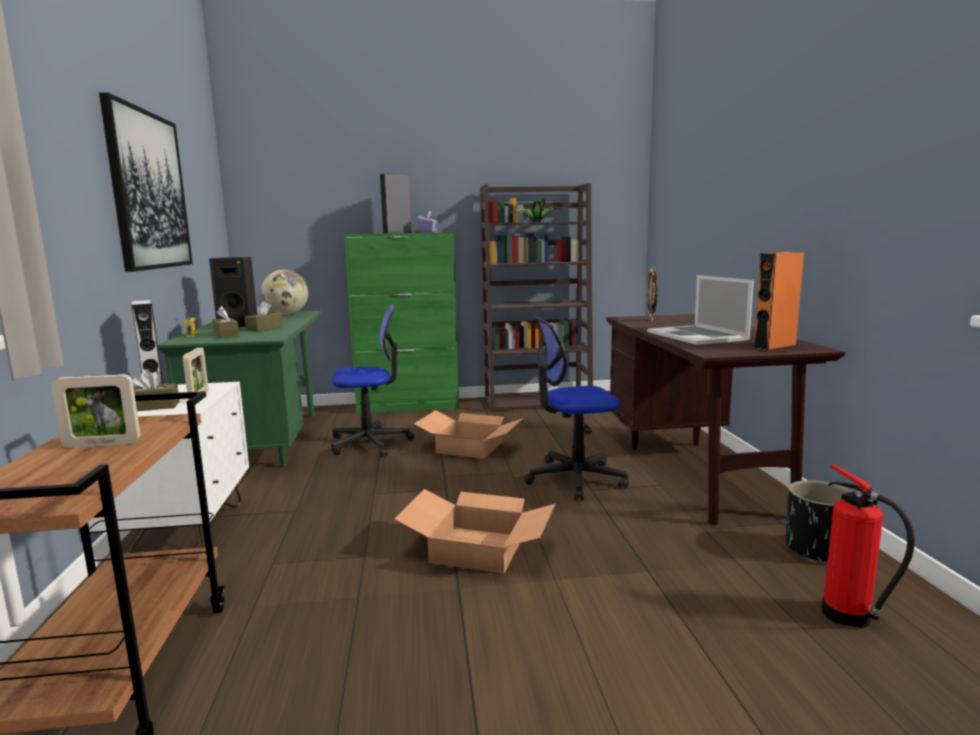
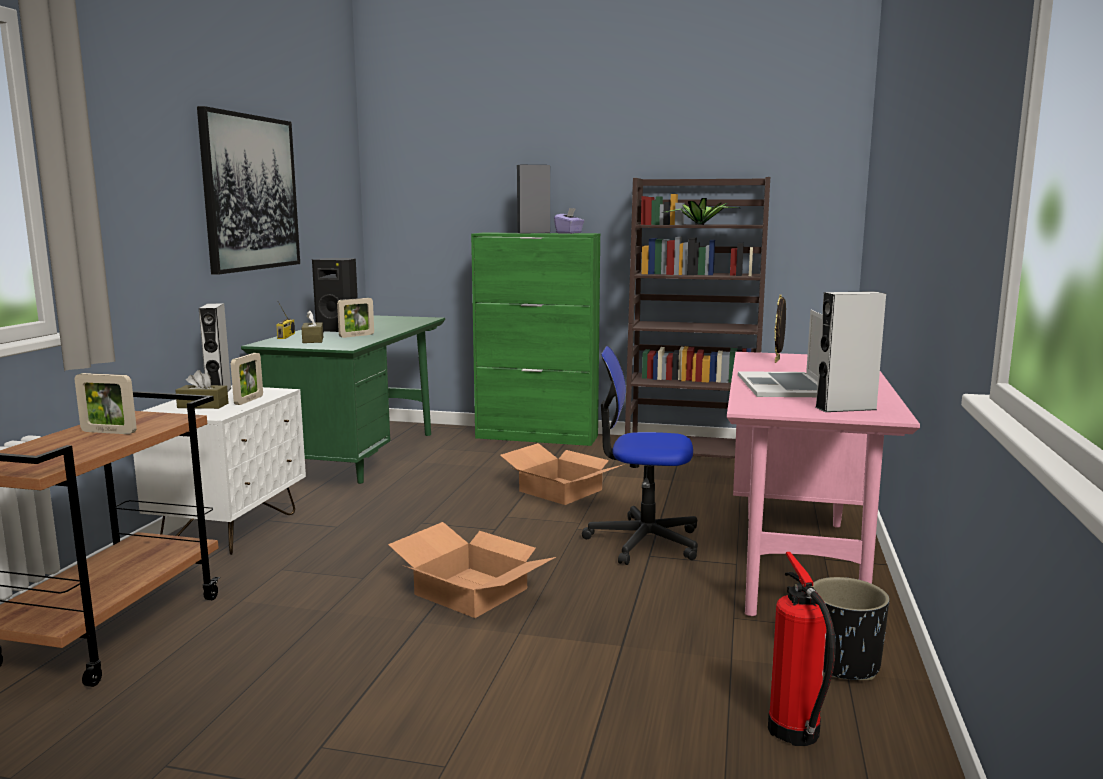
camera: 20 degrees right, 0 degrees up
(264, 328) = (356, 336): brown tissue box -> picture frame
(287, 314) = (404, 320): globe -> none
(370, 443) = (462, 471): office chair -> none
(696, 471) = (798, 556): brown desk -> pink desk
(774, 346) = (845, 408): orange speaker -> grey speaker

